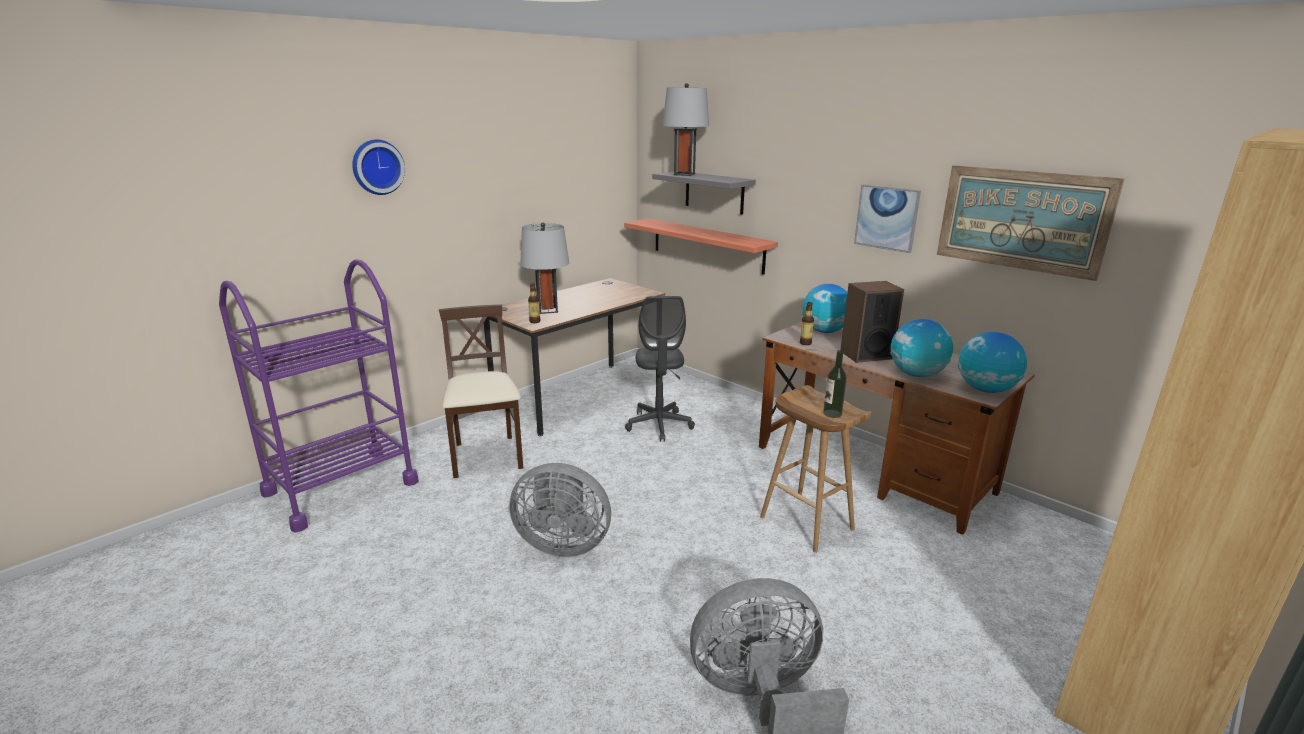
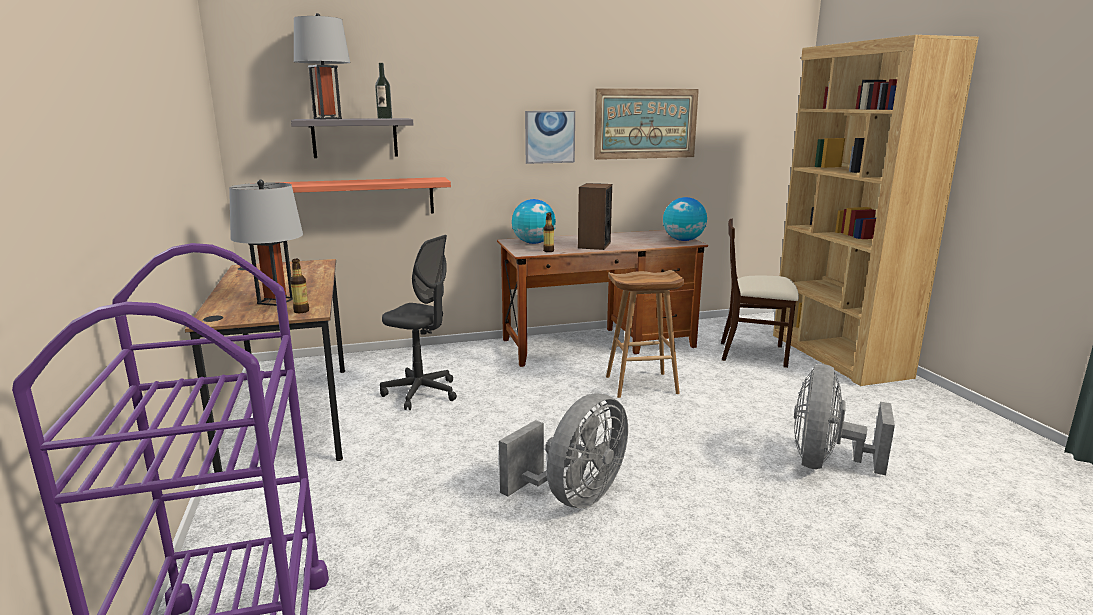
camera: 60 degrees left, 5 degrees down
(377, 167) = (86, 92): wall clock -> none
(486, 456) = (336, 506): beige chair -> beige chair (754, 353)
(832, 413) = (662, 278): bottle -> bottle (385, 118)
(917, 374) = (643, 244): globe -> none

